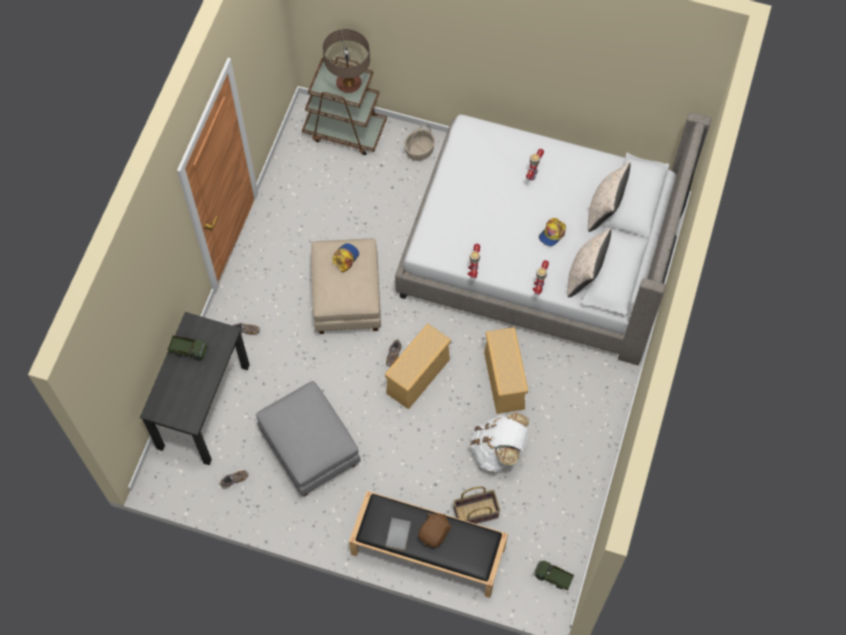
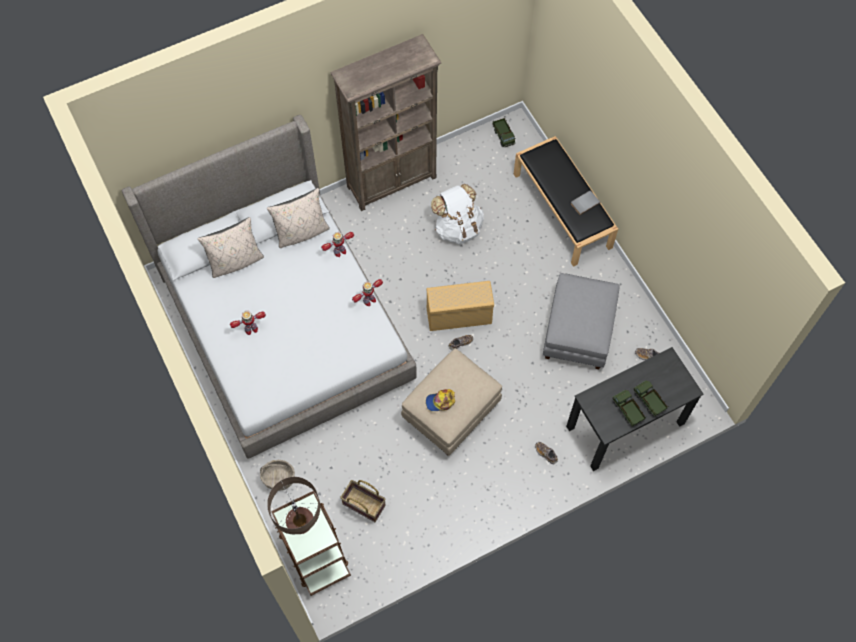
camera: 135 degrees left, 0 degrees up
(178, 373) = (648, 401): none -> toy truck
(434, 533) = (561, 185): brown plush toy -> none
(476, 512) = (510, 206): basket -> basket (363, 505)
(503, 379) = (406, 265): beige storage box -> none
(552, 233) = (288, 277): cap -> none
(596, 440) = (392, 182): none -> brown bookcase

